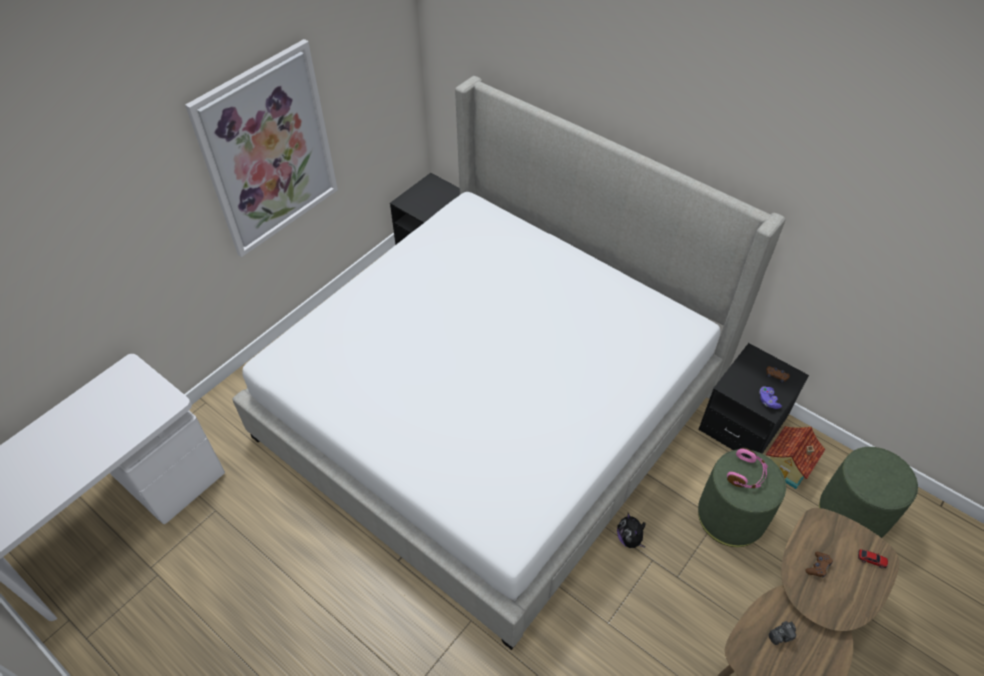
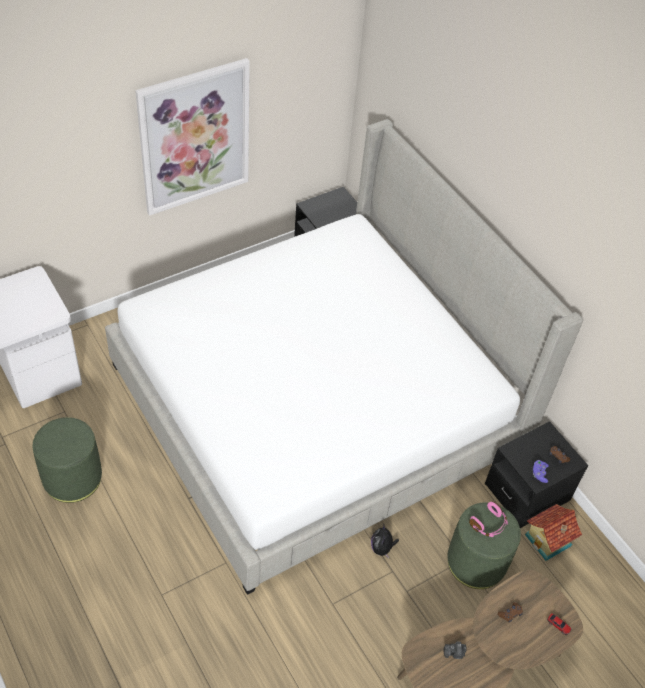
camera: 15 degrees right, 0 degrees up
(852, 514) = (584, 598): green ottoman -> green ottoman (72, 478)

